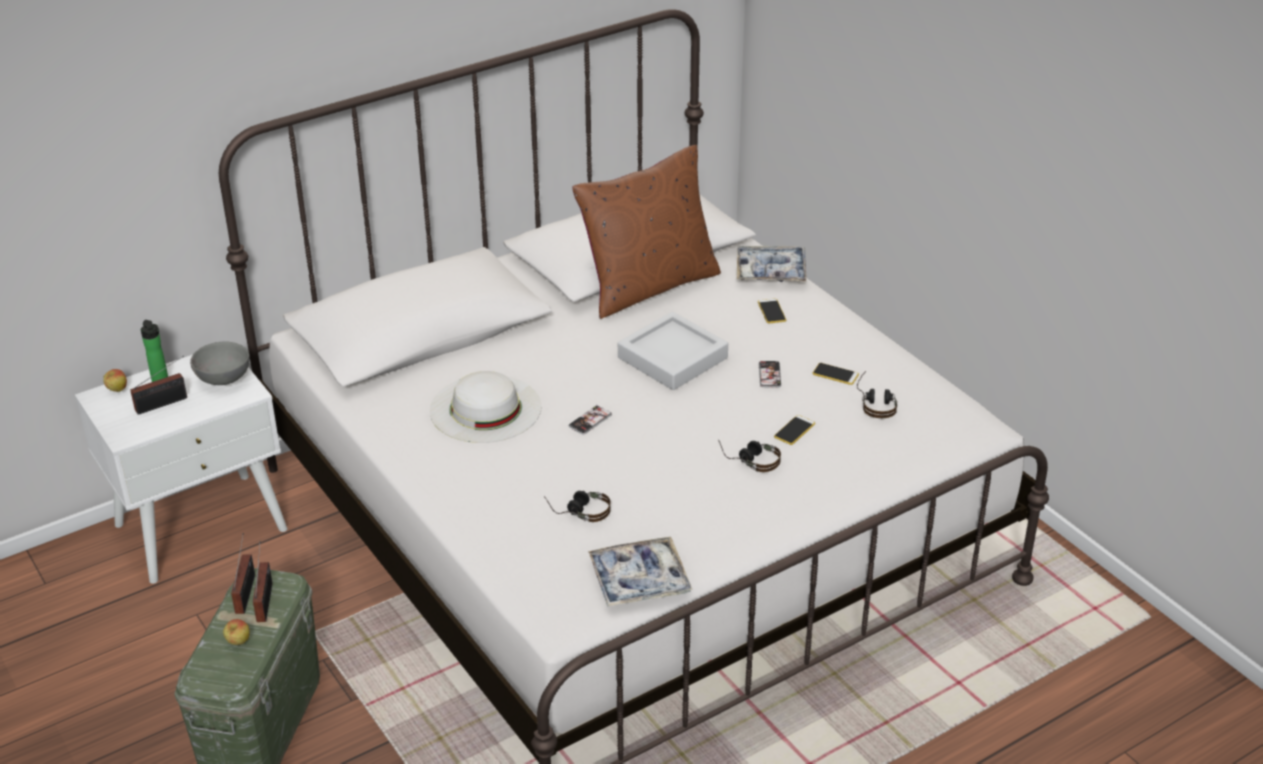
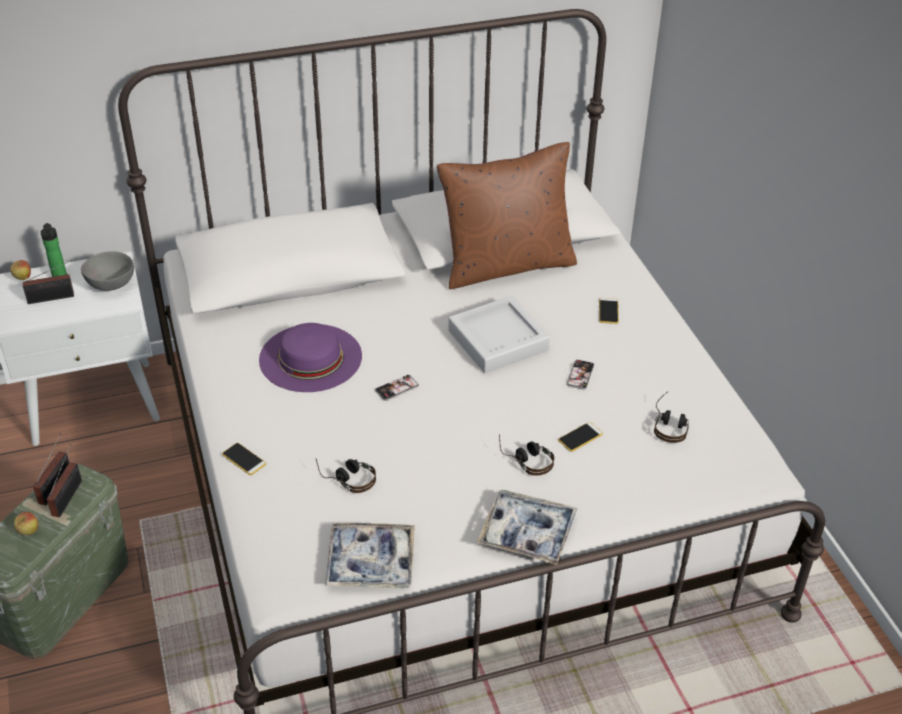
camera: 15 degrees right, 5 degrees up
(485, 408) = (310, 357): white hat -> purple hat
(771, 271) = (624, 271): tray -> tray (527, 533)
(835, 374) = (643, 387): phone -> phone (244, 459)

